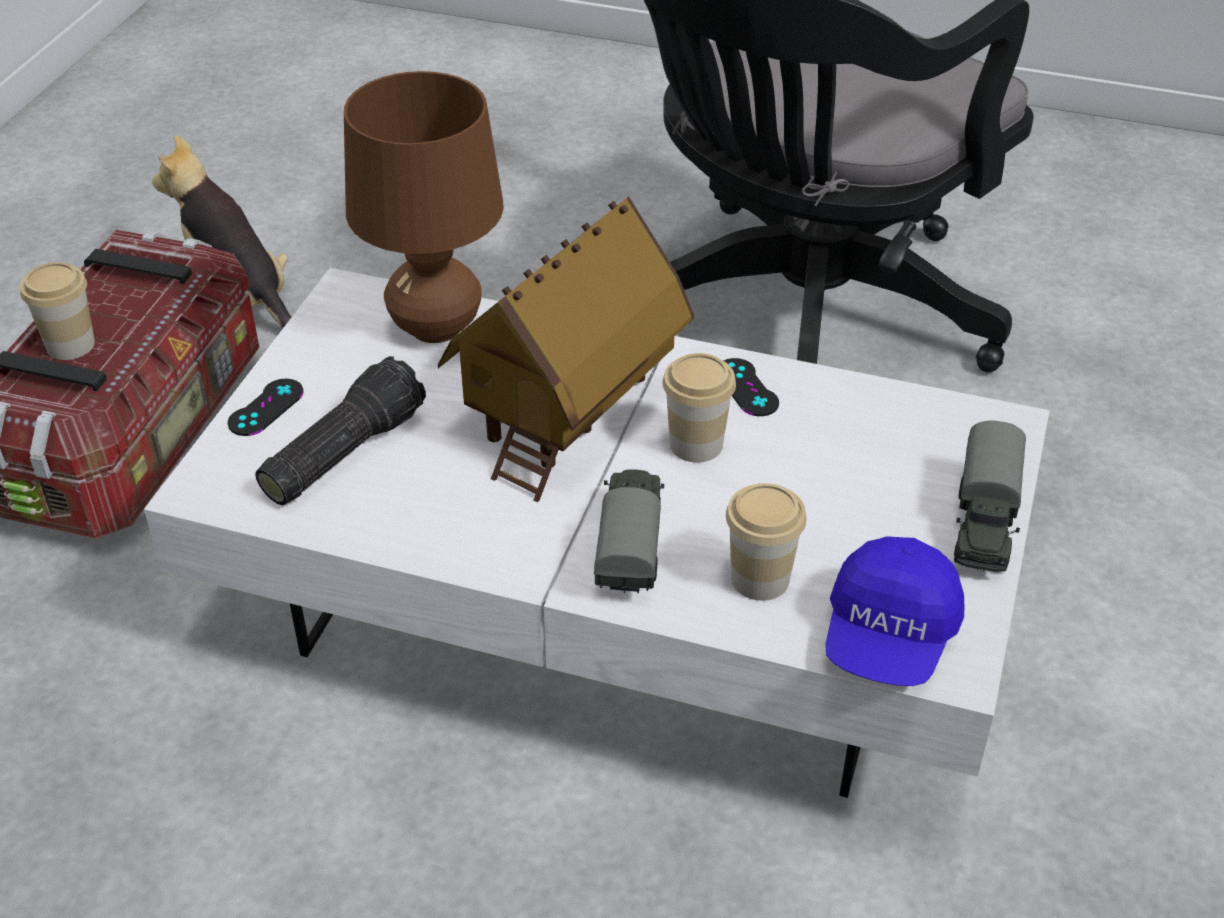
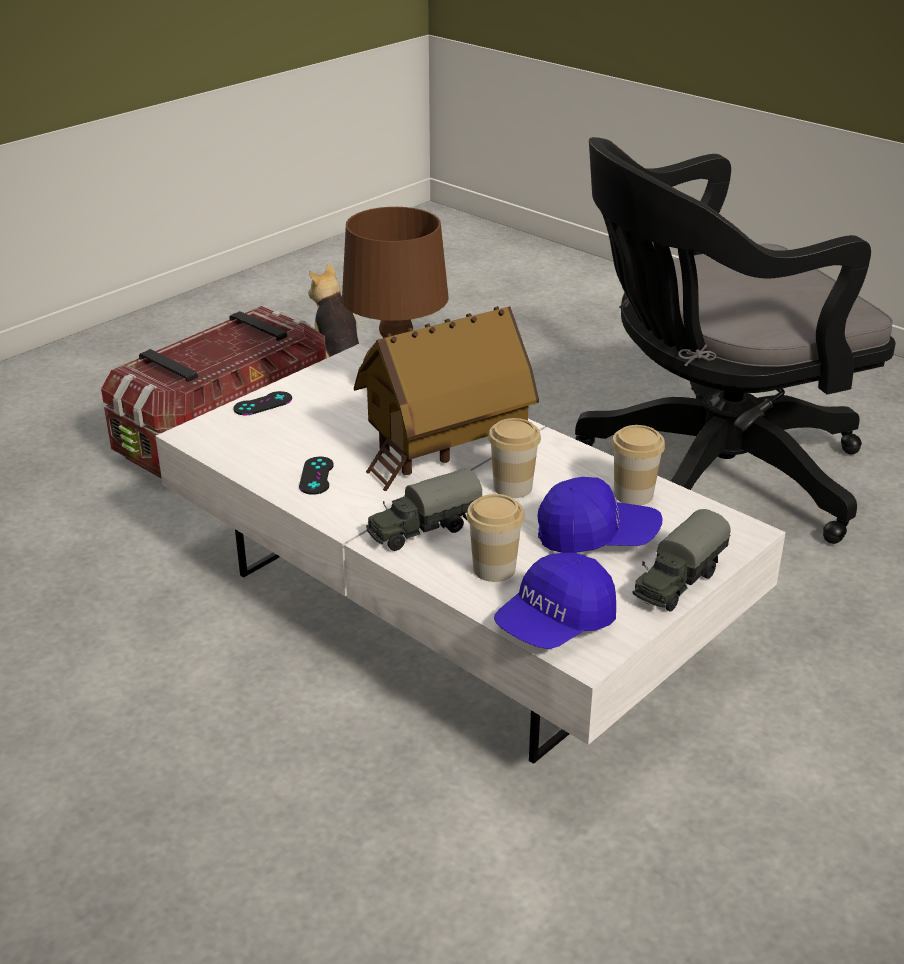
camera: 25 degrees right, 10 degrees down
(70, 345) = (192, 357): cup -> cup (633, 495)
(342, 451) = (289, 436): flashlight -> none
(630, 548) = (423, 530): toy truck -> toy truck turned 150 degrees counterclockwise
(747, 388) = (573, 466): black game controller -> black game controller (316, 476)
(847, 488) = (596, 537): none -> blue cap

